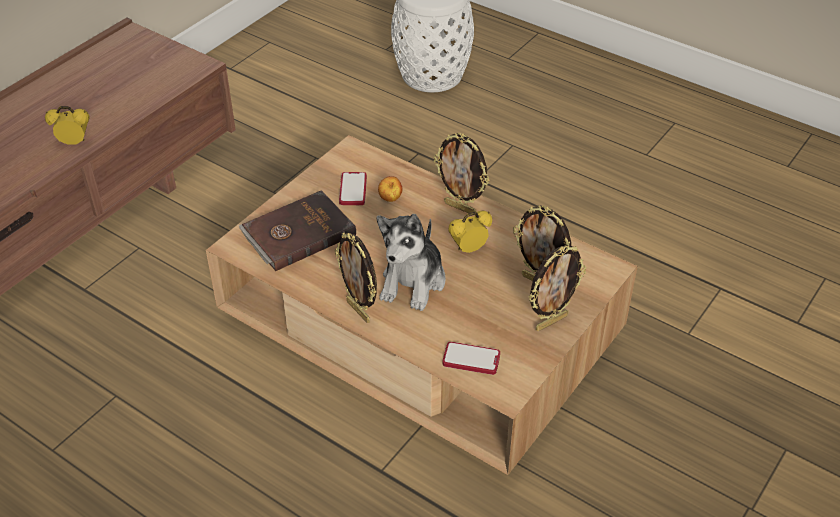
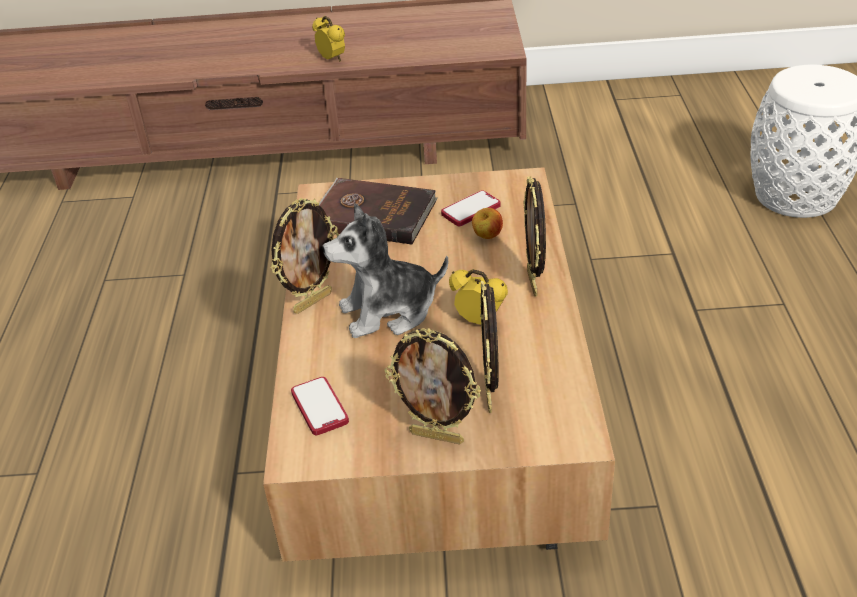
camera: 55 degrees right, 5 degrees down
(359, 311) = (312, 302): picture frame -> picture frame turned 150 degrees counterclockwise

